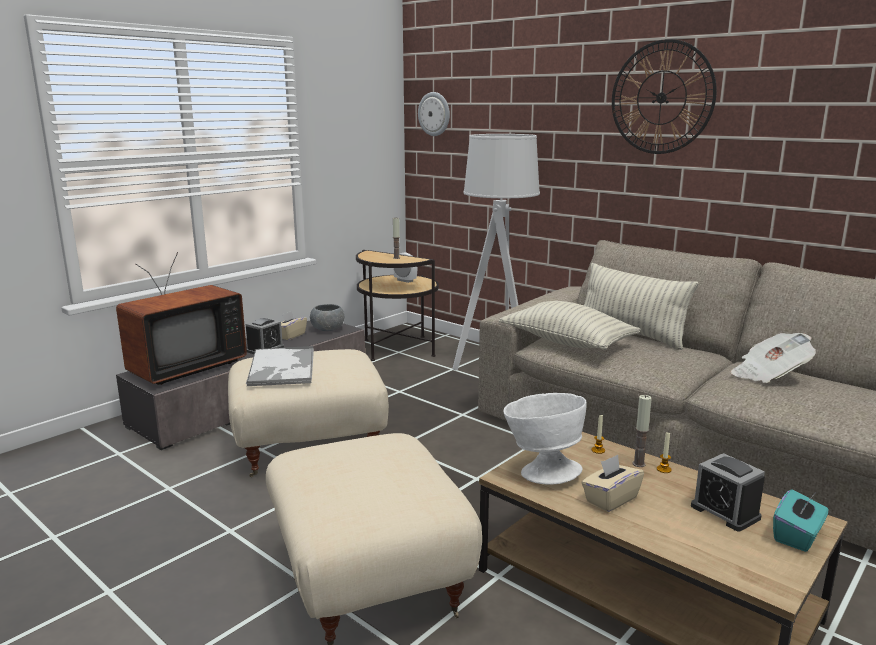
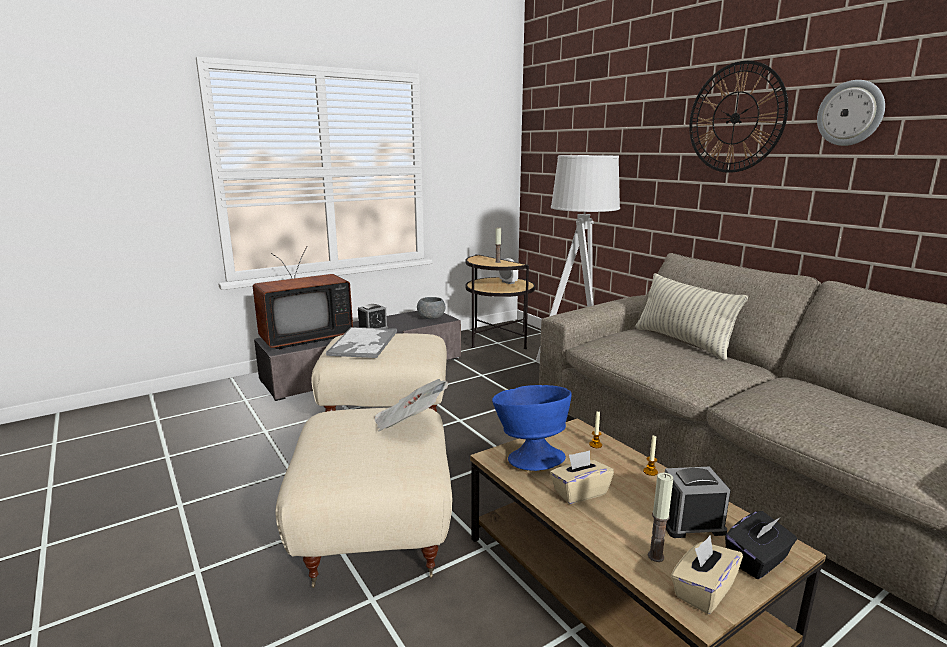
camera: 15 degrees right, 0 degrees up
(290, 336) = (399, 320): beige tissue box -> beige tissue box (703, 591)
(434, 114) = (543, 139): wall clock -> wall clock (850, 113)
(541, 471) = (530, 457): white bowl -> blue bowl
(567, 342) = (615, 344): pillow -> none
(638, 464) = (628, 463): candle -> candle (655, 556)
(725, 512) = (690, 523): alarm clock -> alarm clock turned 105 degrees clockwise
(769, 375) = (803, 393): newspaper -> newspaper (409, 423)
(797, 536) = (757, 561): turquoise tissue box -> black tissue box

